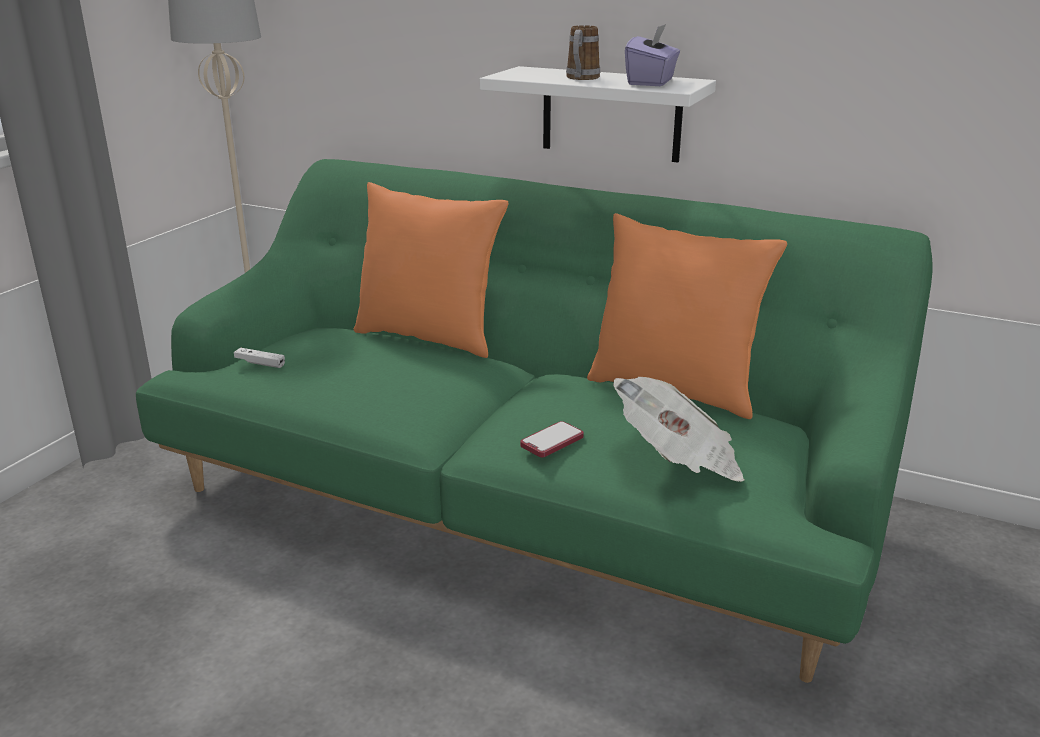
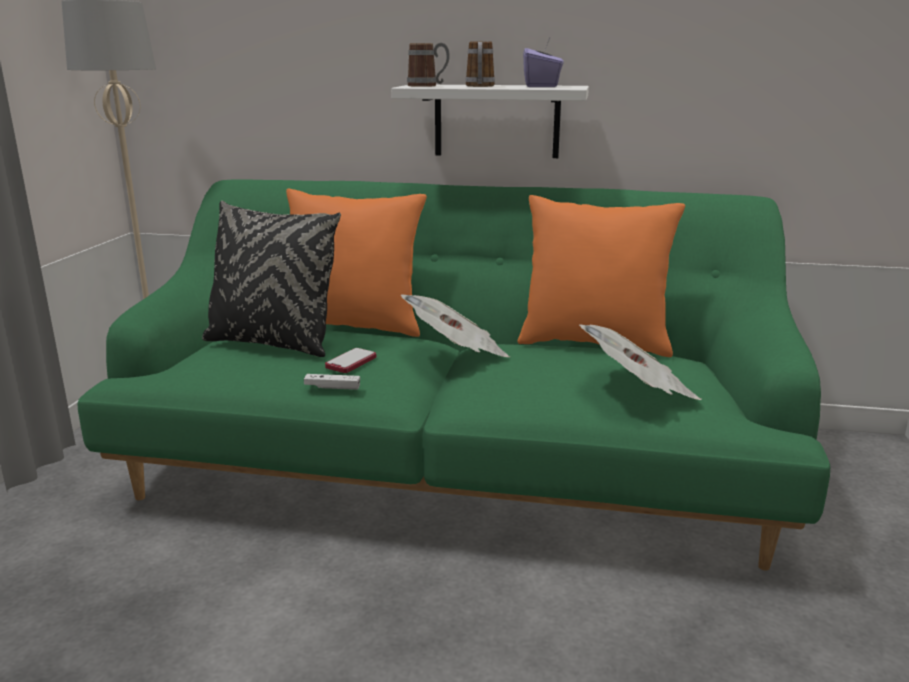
camera: 15 degrees left, 5 degrees down
(260, 363) = (208, 360): white game controller -> white game controller (332, 387)
(331, 350) = (272, 344): none -> black pillow
(513, 383) = (456, 352): none -> newspaper
(525, 74) = (428, 86): none -> mug
(552, 441) = (522, 390): phone -> phone (351, 362)

